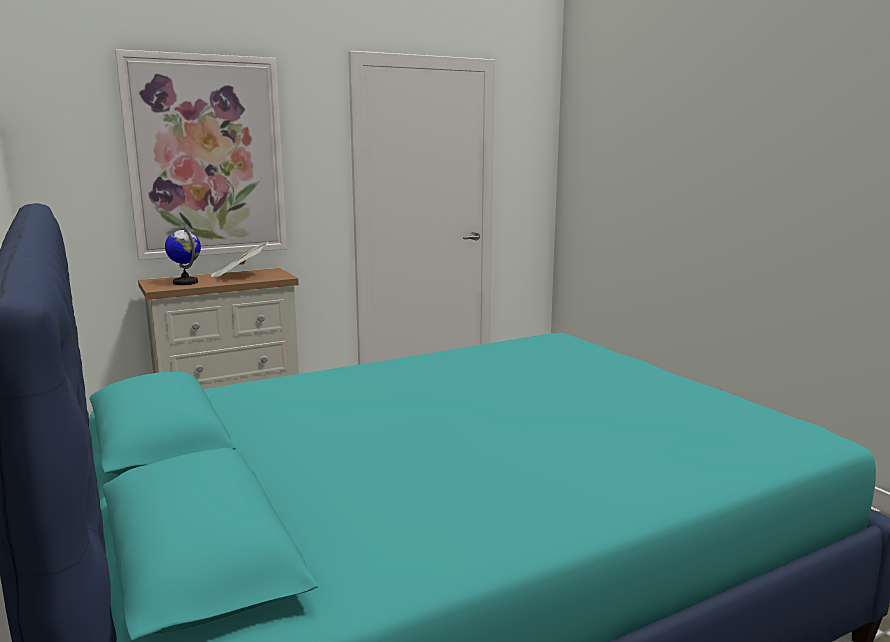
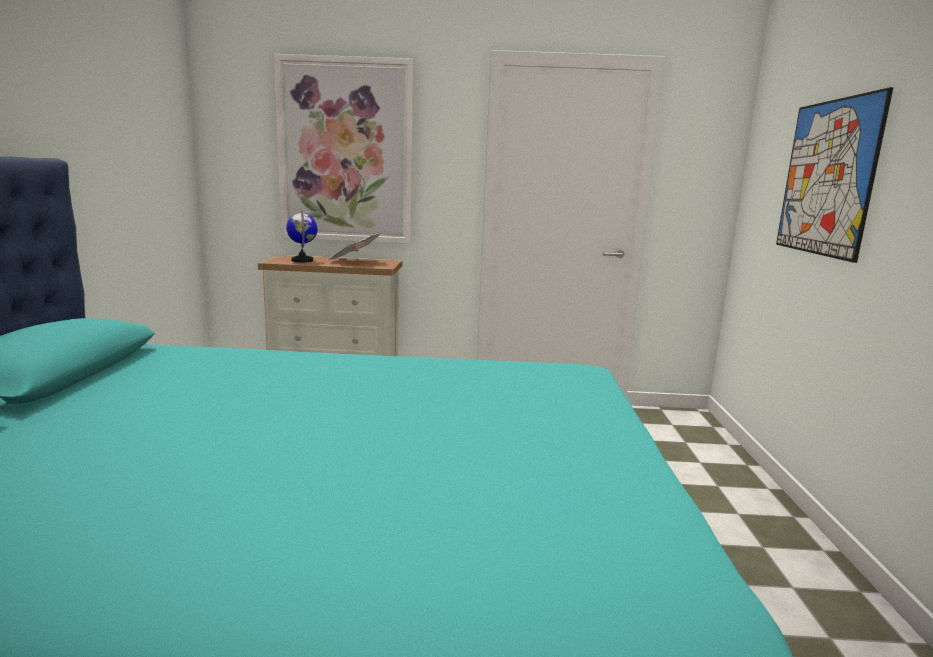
camera: 30 degrees right, 0 degrees up
(650, 166) = (827, 178): none -> picture

